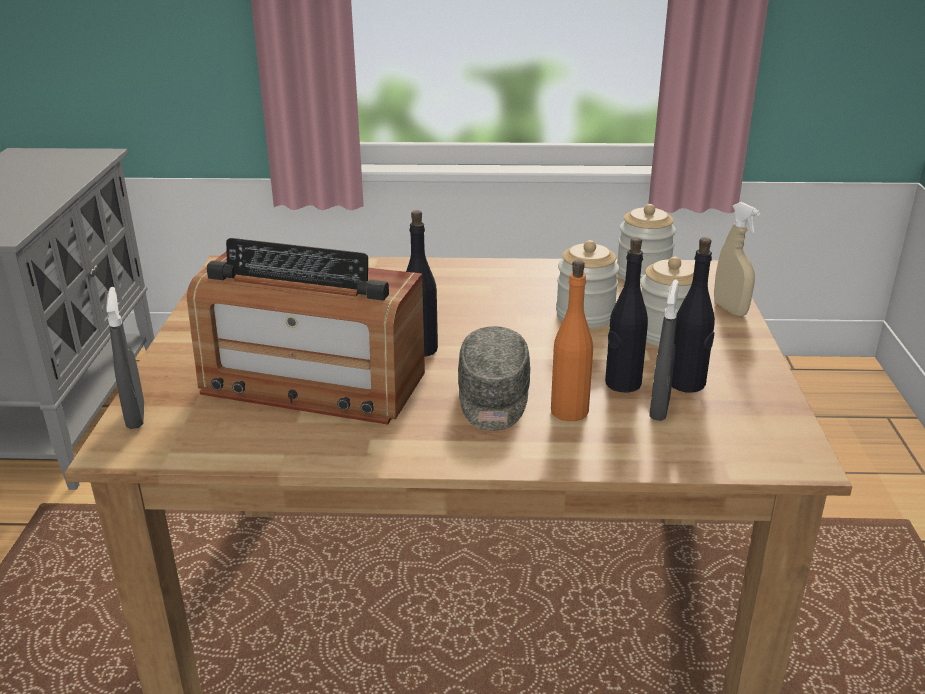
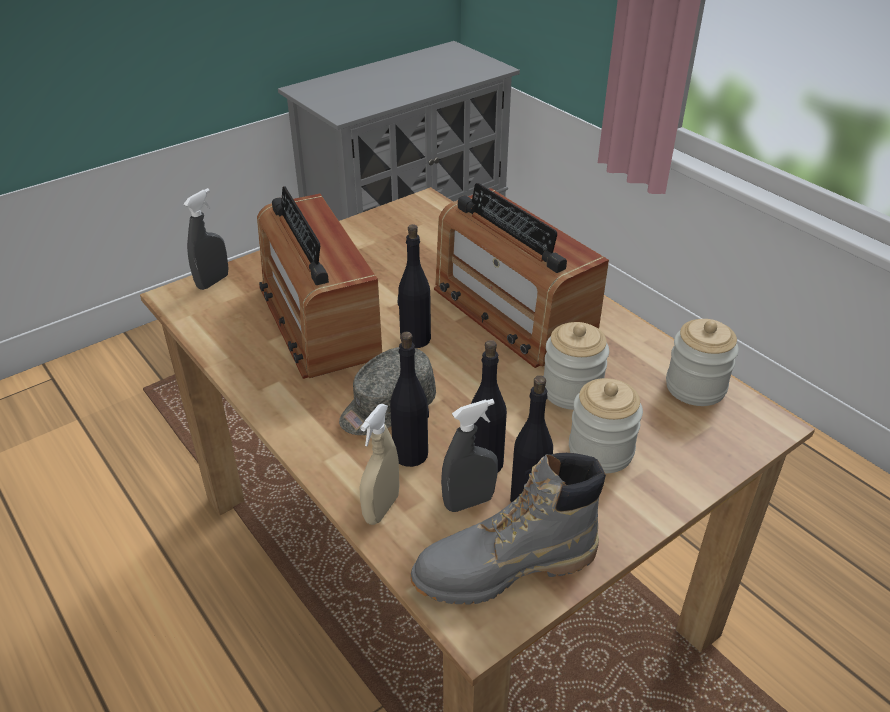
camera: 50 degrees right, 10 degrees up
(453, 296) = (512, 312): none -> radio
(569, 411) = (411, 454): orange bottle -> black bottle
(730, 309) = (703, 470): beige spray bottle -> beige spray bottle (381, 508)
(749, 423) = (505, 568): none -> grey boot

